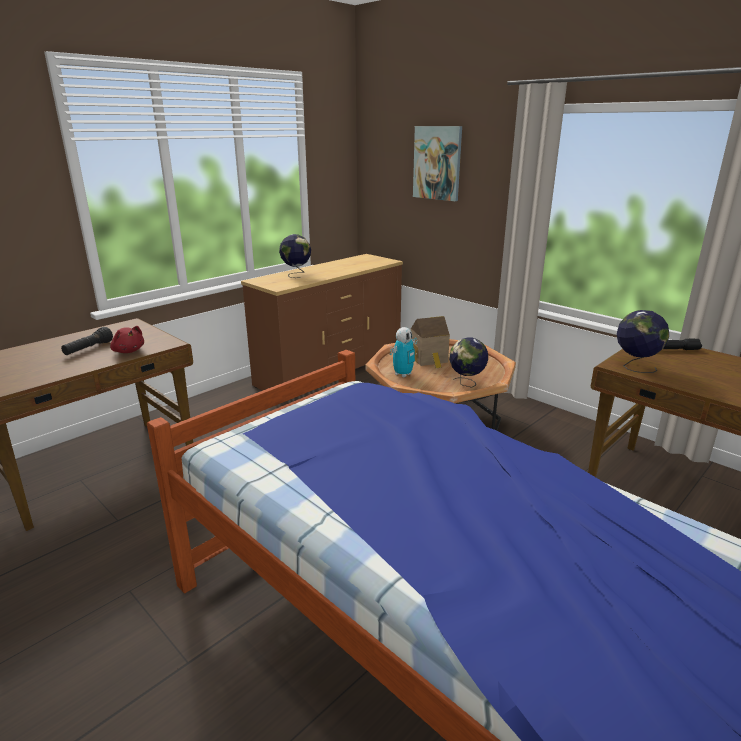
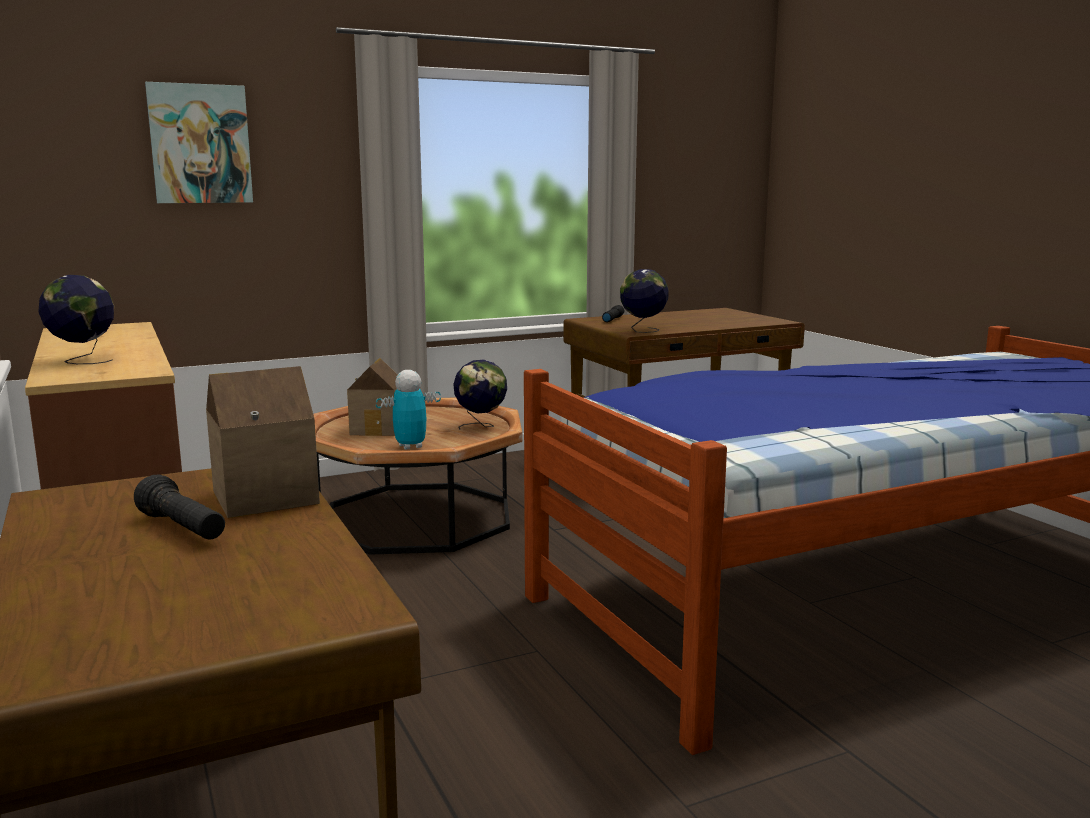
camera: 70 degrees left, 10 degrees down
(128, 351) = (263, 496): red plush toy -> toy house
(403, 374) = (410, 446): toy robot -> toy robot turned 90 degrees counterclockwise

